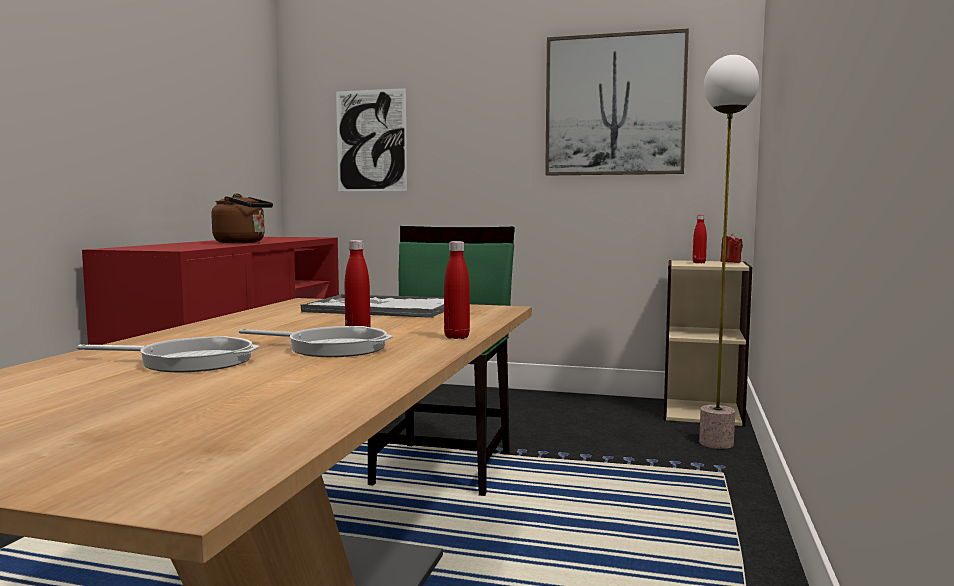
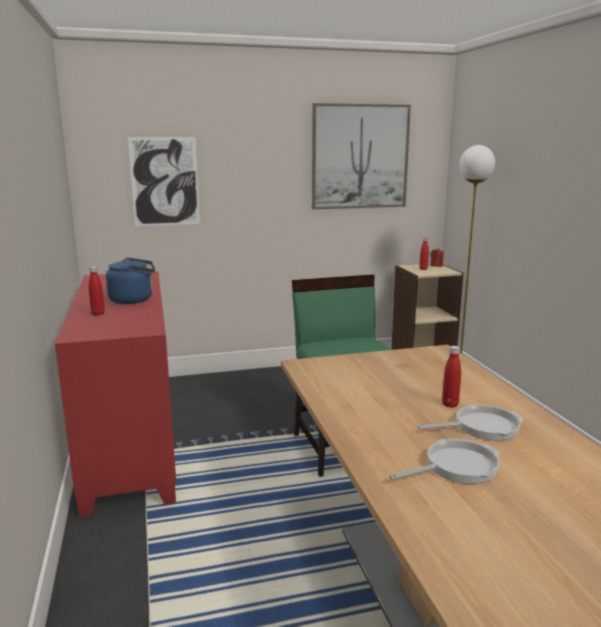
camera: 30 degrees left, 10 degrees up
(243, 242) = (134, 299): brown kettle -> blue kettle
(381, 308) = (379, 366): tray -> none
(457, 337) = (507, 396): red bottle -> red bottle (98, 314)

